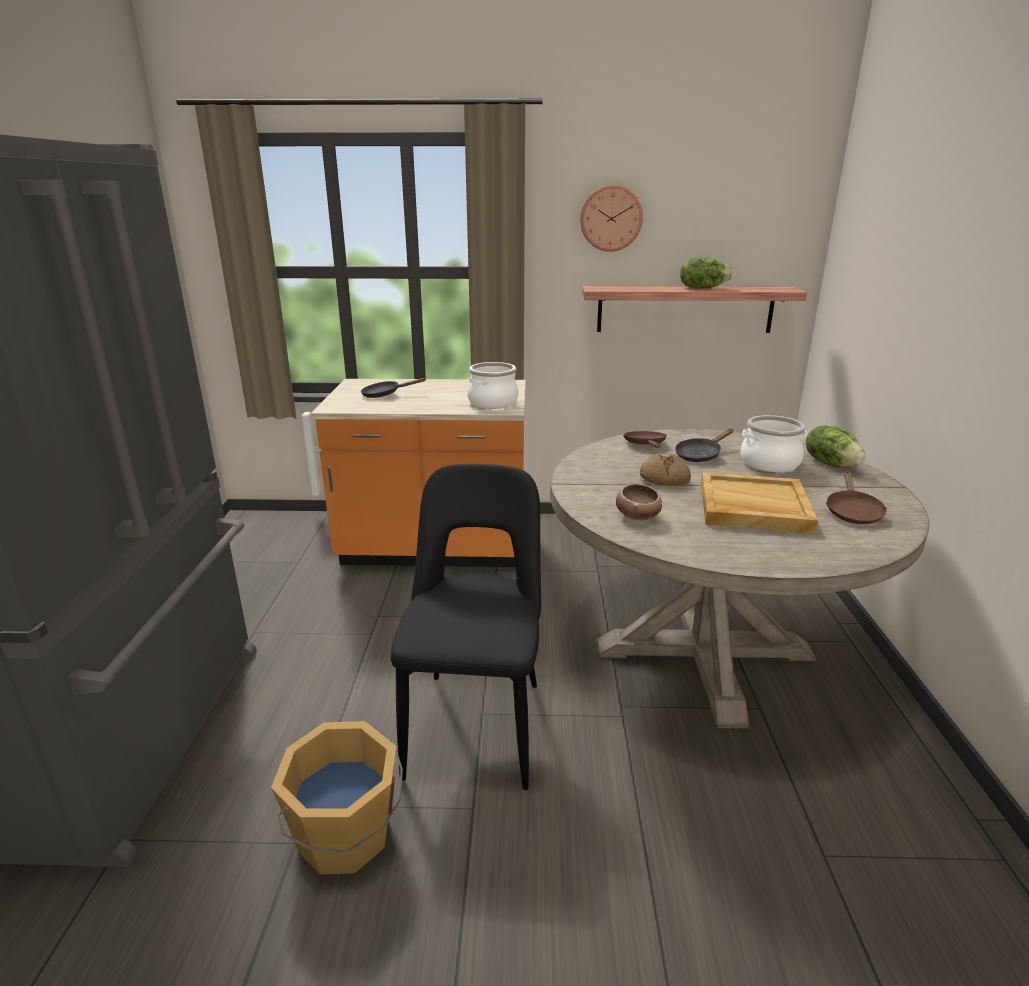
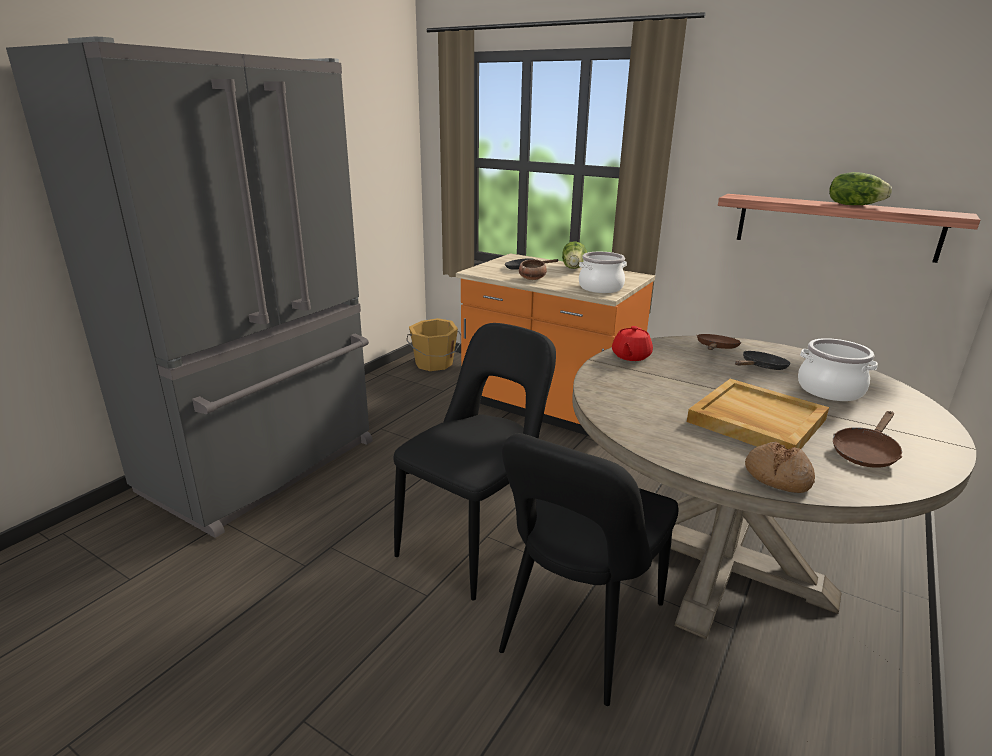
camera: 30 degrees right, 0 degrees up
(346, 836) = (336, 575): orange bucket -> orange bucket (434, 364)
(585, 471) = (630, 356): none -> red teapot
(610, 218) = (765, 128): wall clock -> none
(637, 516) = (631, 400): bowl -> bowl (532, 279)
(647, 774) = (579, 632): none -> black chair
(664, 479) = (696, 378): bread -> bread (777, 477)
(700, 455) = (761, 367): black frying pan -> black frying pan turned 150 degrees clockwise
(831, 464) = (906, 406): lettuce -> lettuce (574, 268)

